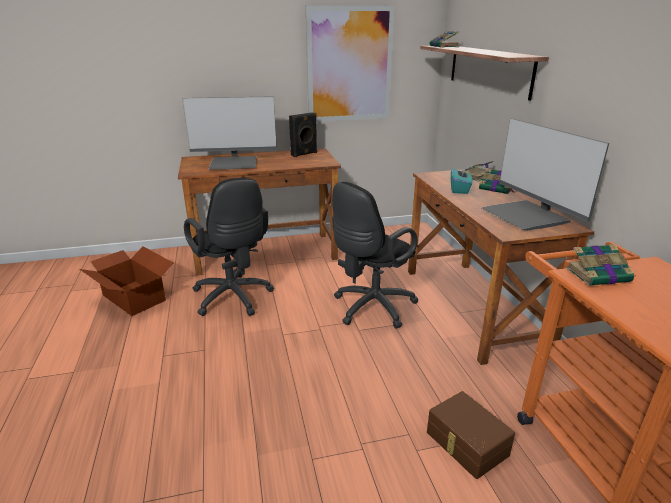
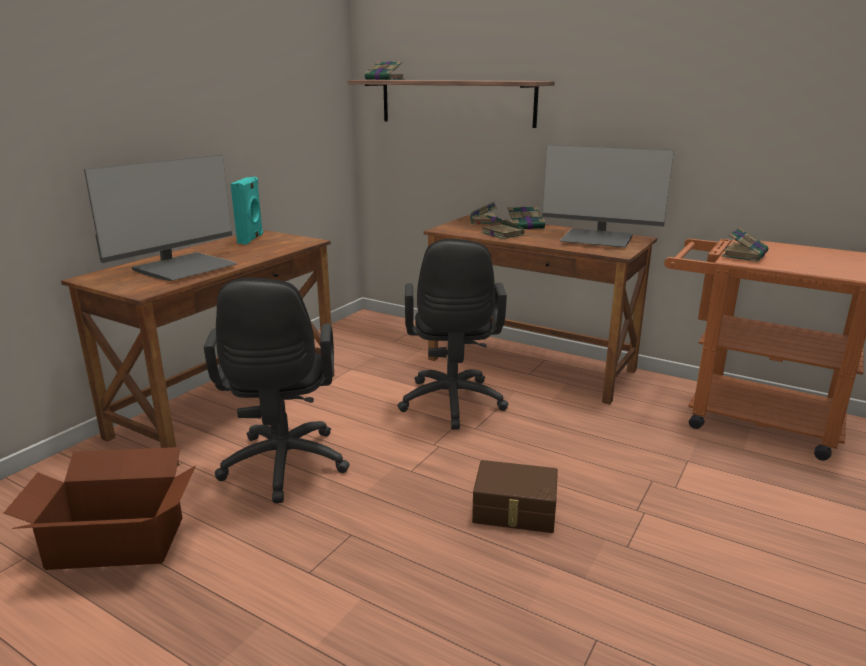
camera: 45 degrees left, 5 degrees down
(234, 299) = (283, 468): black office chair -> black office chair turned 75 degrees clockwise
(304, 154) = (251, 239): black speaker -> turquoise speaker
(349, 65) = (269, 108): picture -> none
(459, 189) = (501, 234): turquoise tissue box -> book
(465, 444) = (692, 462): brown storage box -> brown storage box (514, 511)

